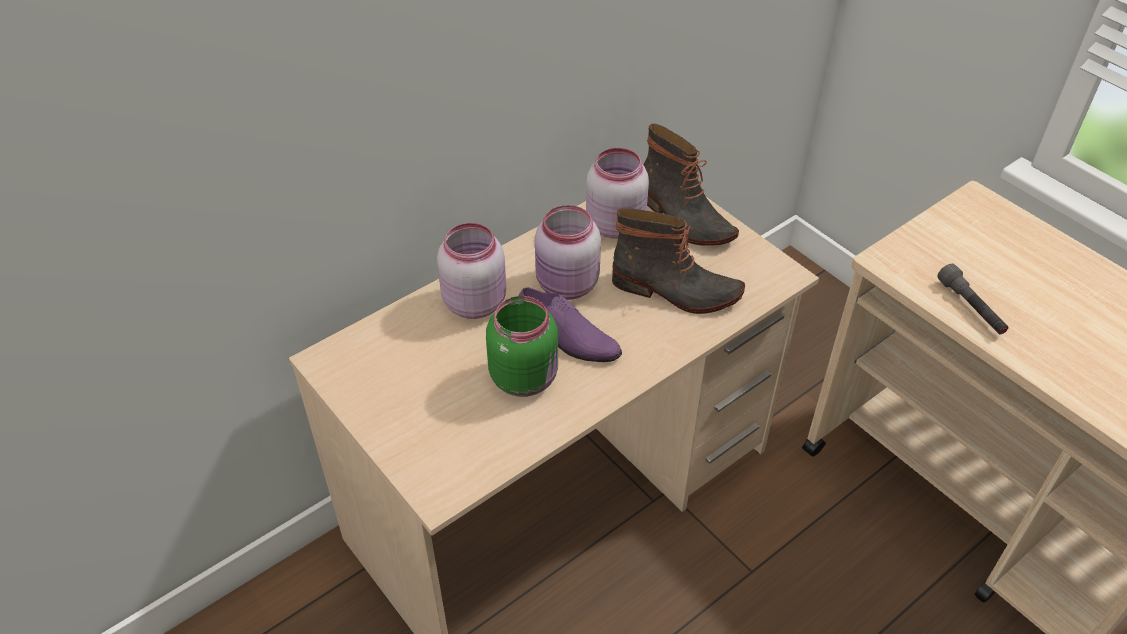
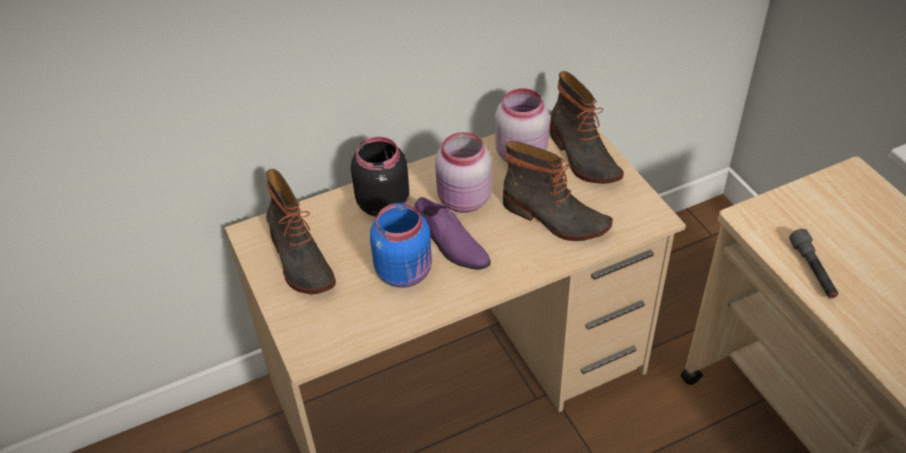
camera: 15 degrees right, 0 degrees up
(394, 383) = (299, 260): none -> boot
(475, 301) = (384, 203): pink jar -> black jar
(525, 377) = (405, 271): green jar -> blue jar

